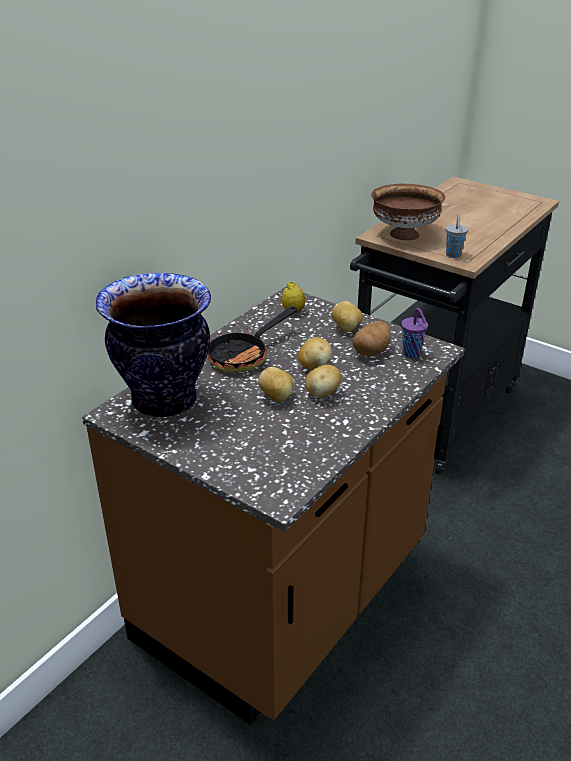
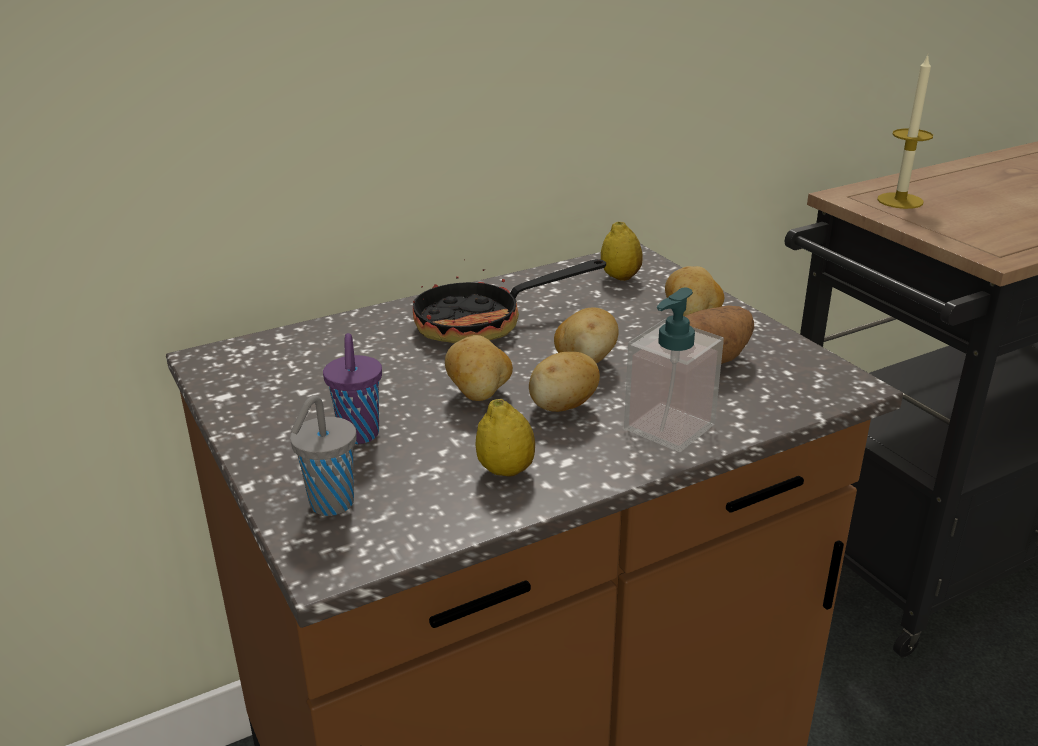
camera: 25 degrees right, 5 degrees down
(166, 401) = (301, 359): vase -> none
(322, 433) = (506, 471): none -> lemon
(378, 391) = (669, 427): none -> soap dispenser
(403, 234) = (900, 201): brown bowl -> candle
(412, 354) = (785, 381): purple cup -> purple cup (359, 436)
(453, 255) = (976, 242): grey cup -> grey cup (329, 505)

